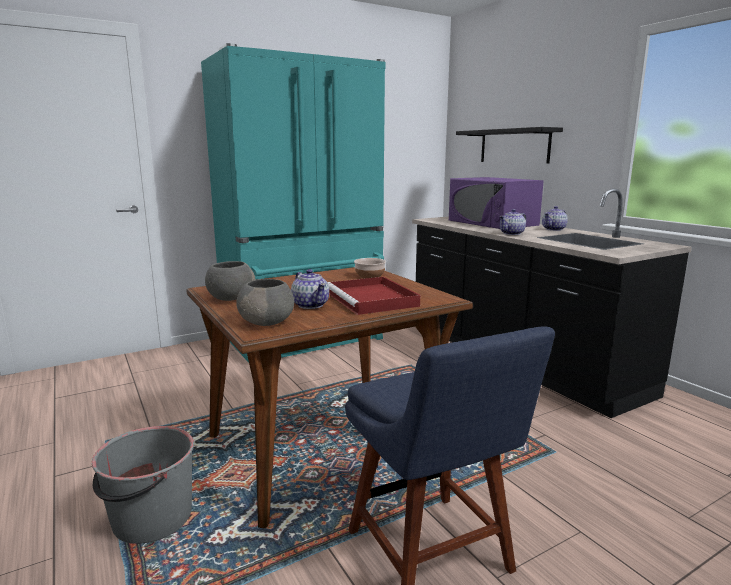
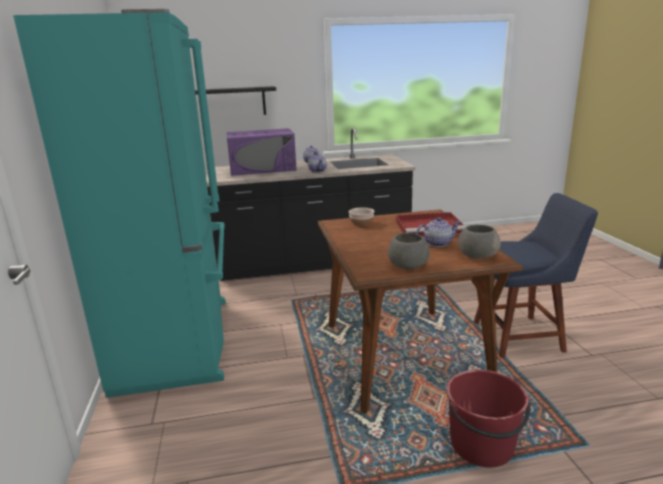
camera: 70 degrees left, 5 degrees up
(151, 519) = (482, 445): grey bucket -> red bucket

